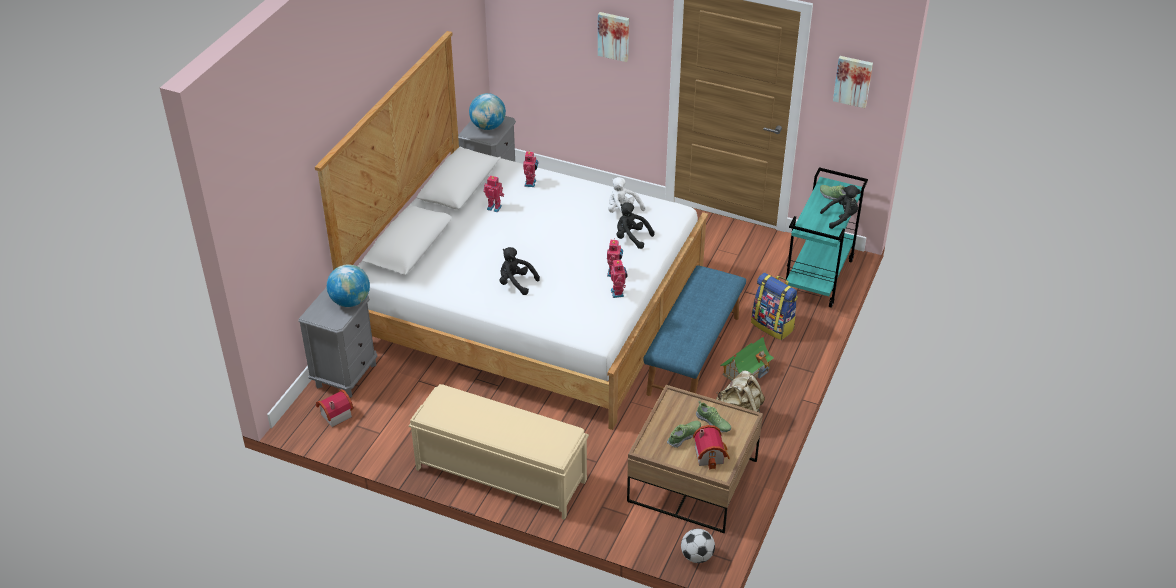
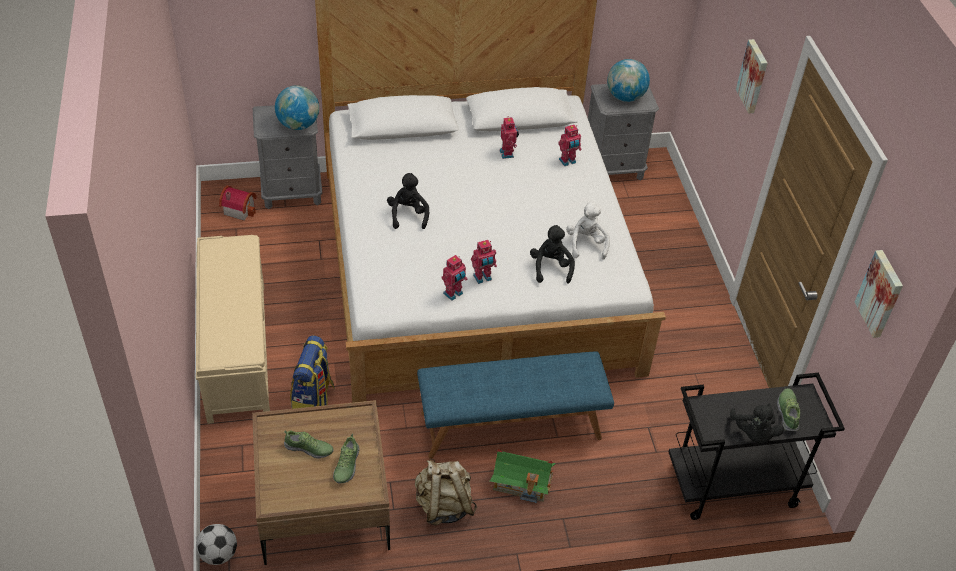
camera: 55 degrees right, 5 degrees up
(711, 454) = (296, 483): toy house -> none
(773, 326) = (614, 476): backpack -> backpack (313, 401)
(818, 278) = (732, 486): turquoise cart -> black cart
(841, 218) = (753, 434): black plush toy -> black plush toy turned 45 degrees clockwise

